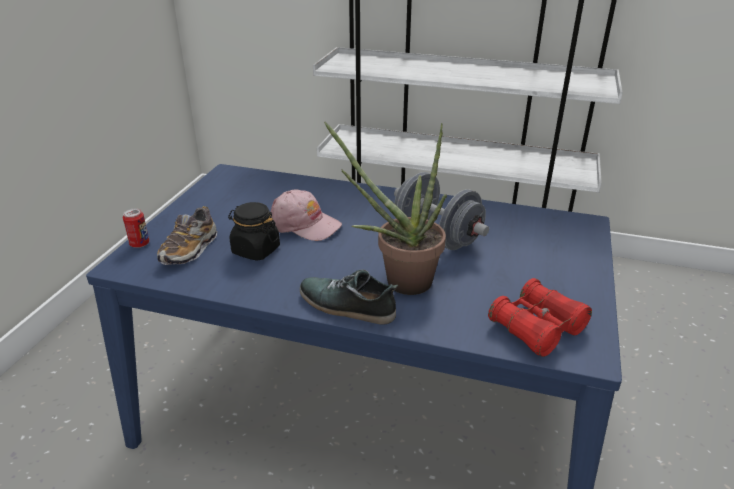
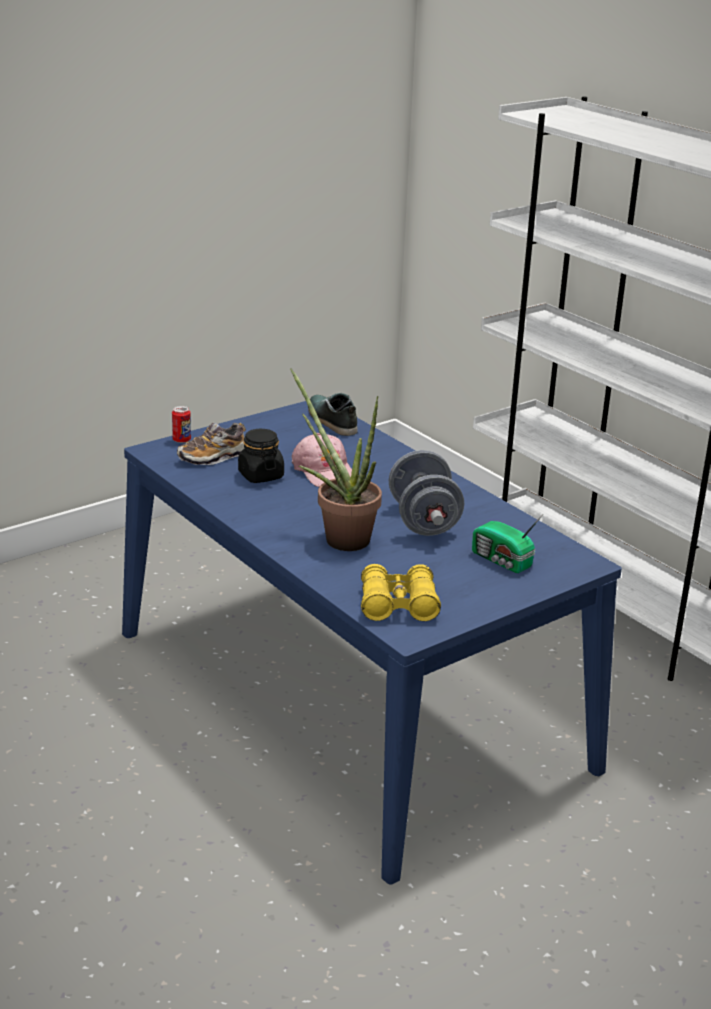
camera: 35 degrees right, 5 degrees down
(346, 306) = (276, 536): shoe -> shoe (331, 420)
(537, 328) = (398, 605): red binoculars -> yellow binoculars
(538, 246) = (502, 561): none -> radio

